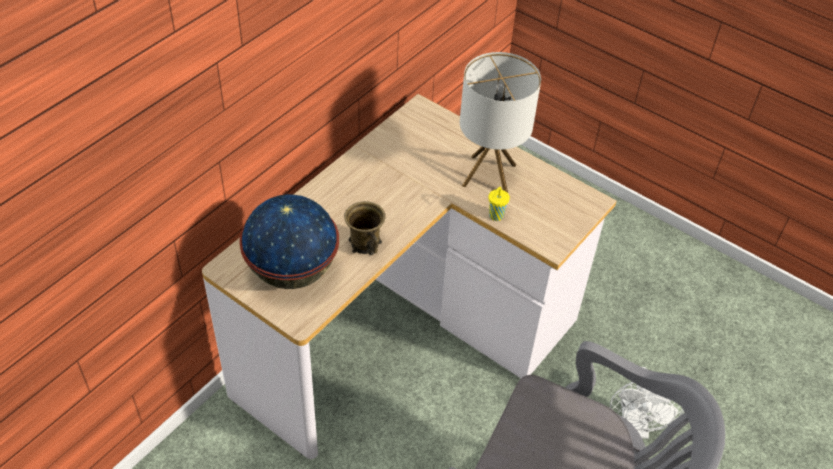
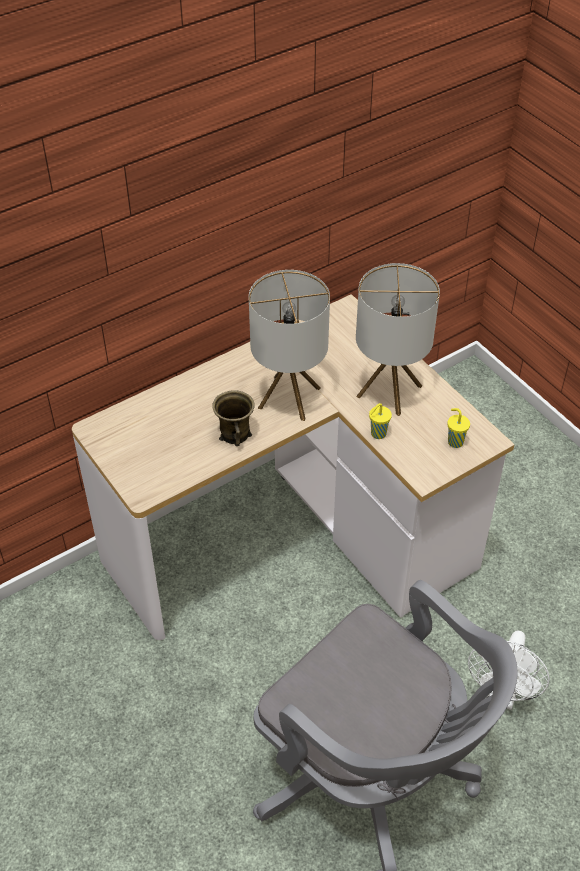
camera: 20 degrees right, 0 degrees up
(292, 271) = (155, 445): globe -> none
(402, 199) = (289, 398): none -> table lamp
(565, 209) = (454, 441): none -> yellow cup

